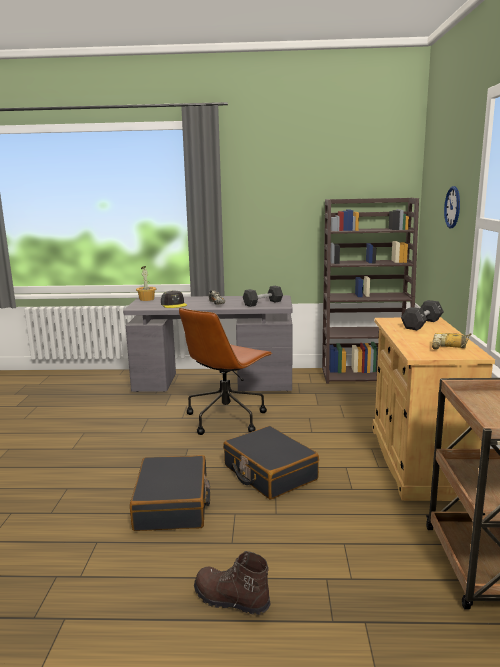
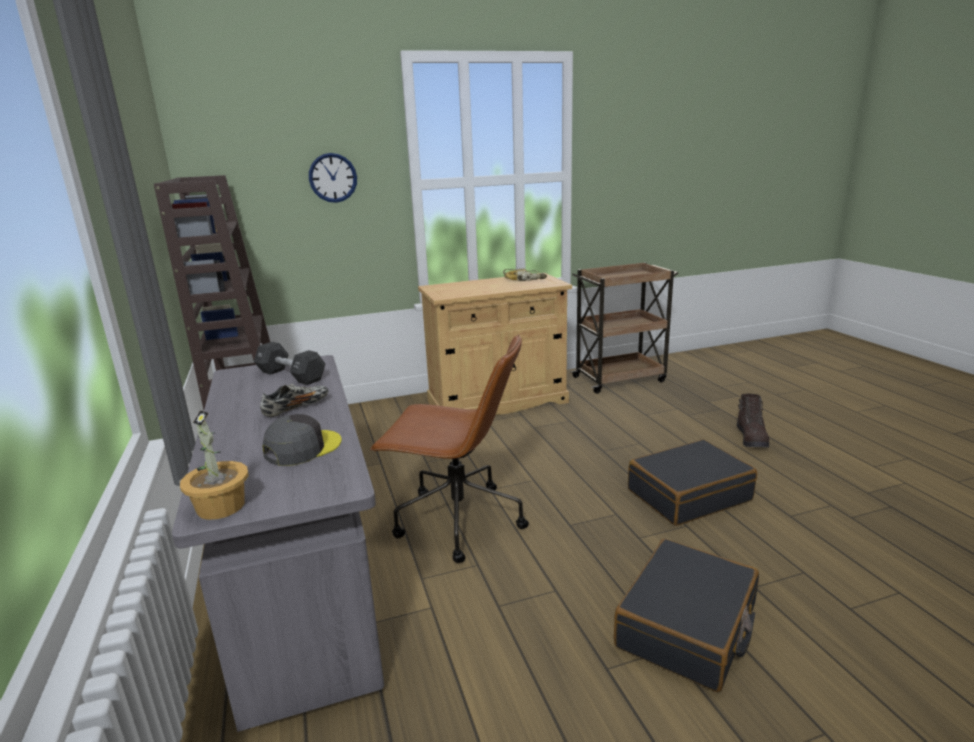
camera: 110 degrees left, 5 degrees up
(269, 473) = (578, 459): black suitcase -> black suitcase (687, 627)
(422, 324) = (454, 288): black dumbbell -> none

